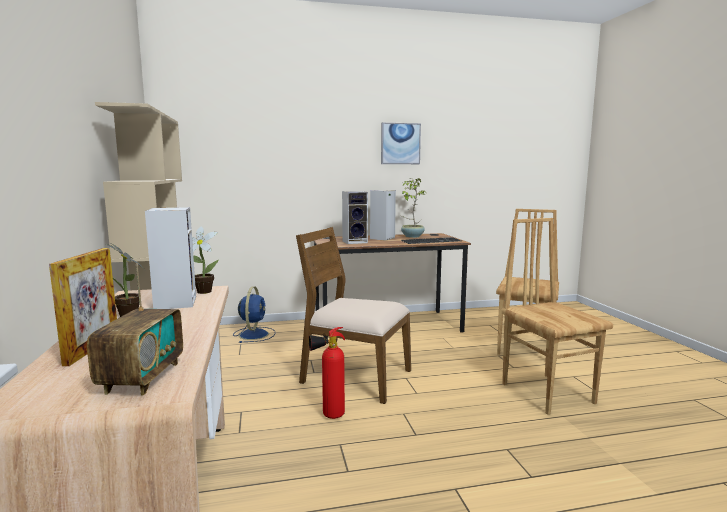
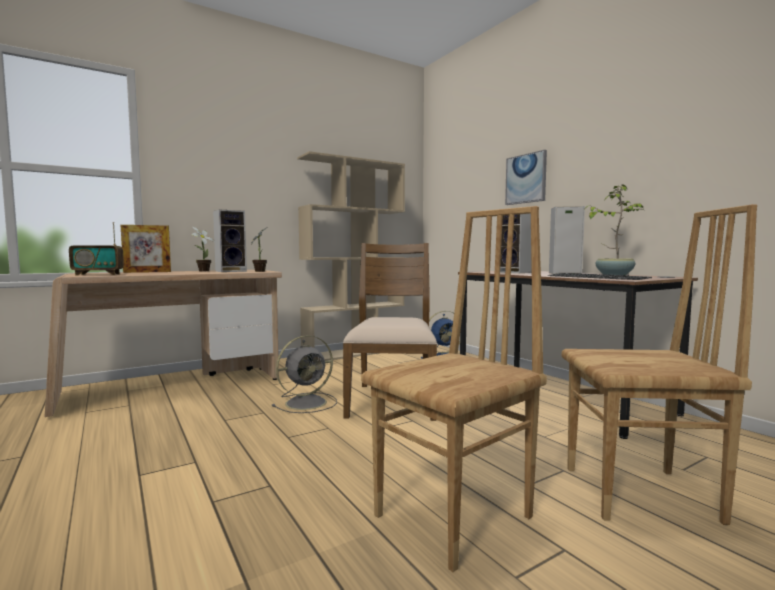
camera: 70 degrees right, 5 degrees down
(328, 416) = (307, 402): fire extinguisher -> grey fan
(400, 143) = (632, 139): picture -> picture (526, 178)

